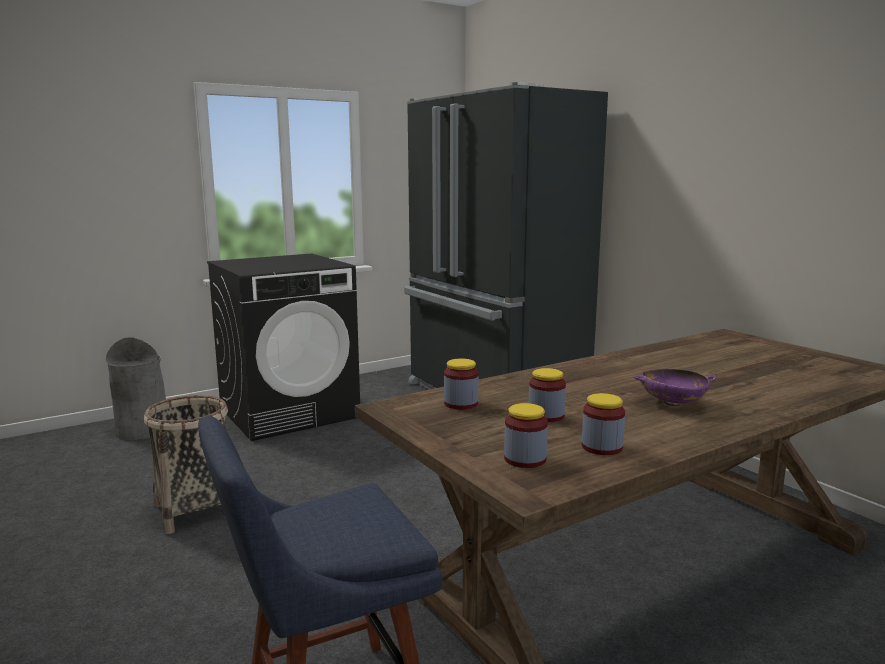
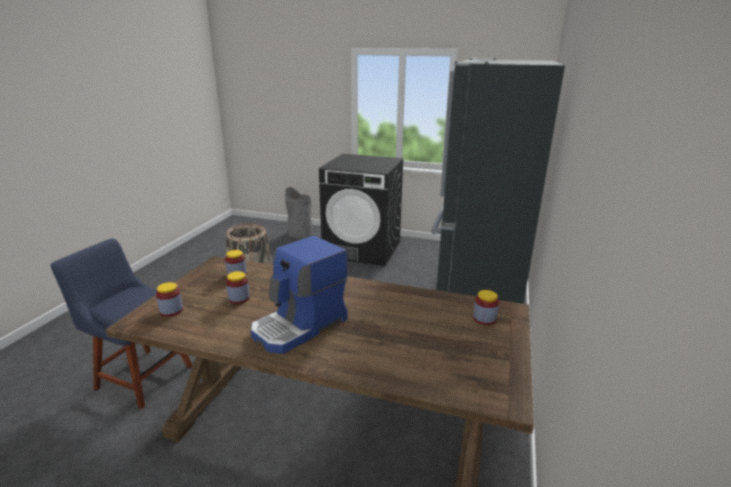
camera: 50 degrees right, 10 degrees up
(602, 447) = (203, 324): jar -> jar (484, 319)
(672, 403) = (300, 326): purple bowl -> coffee machine

